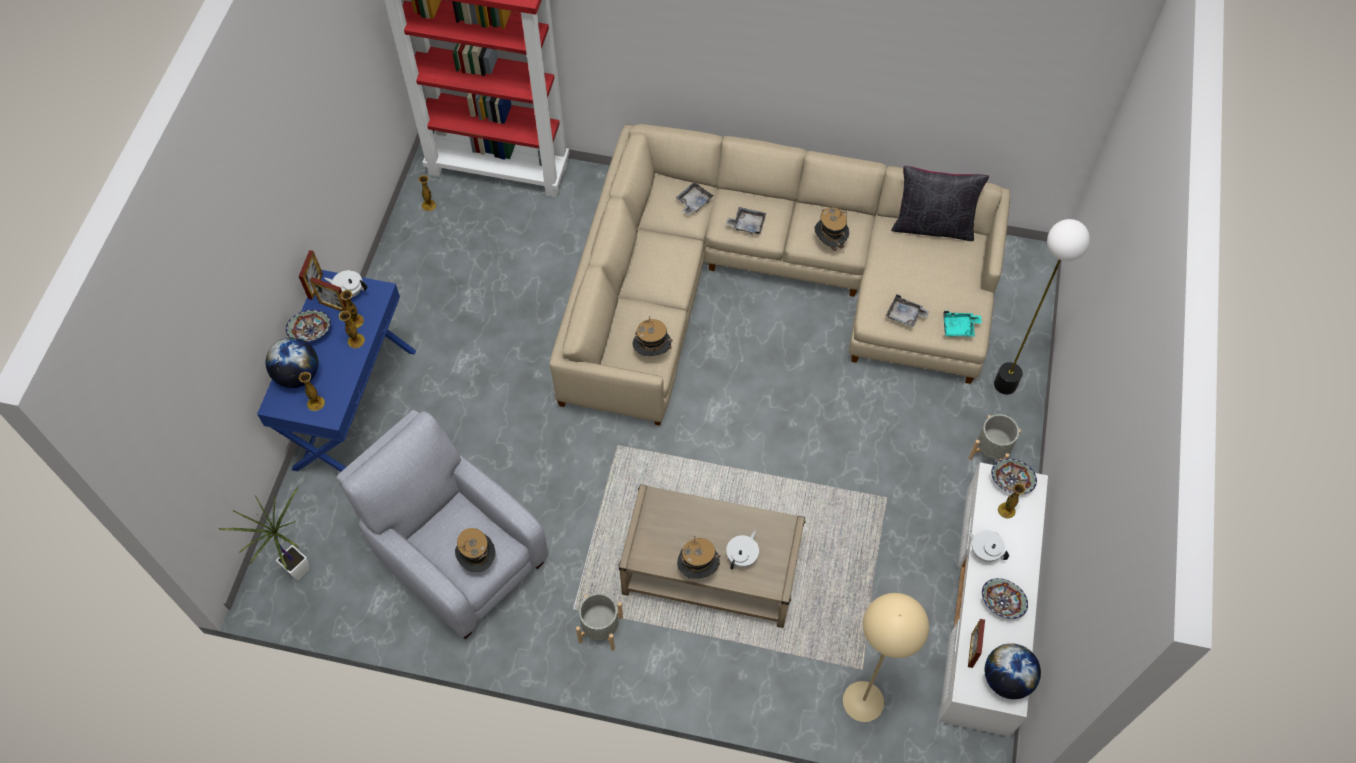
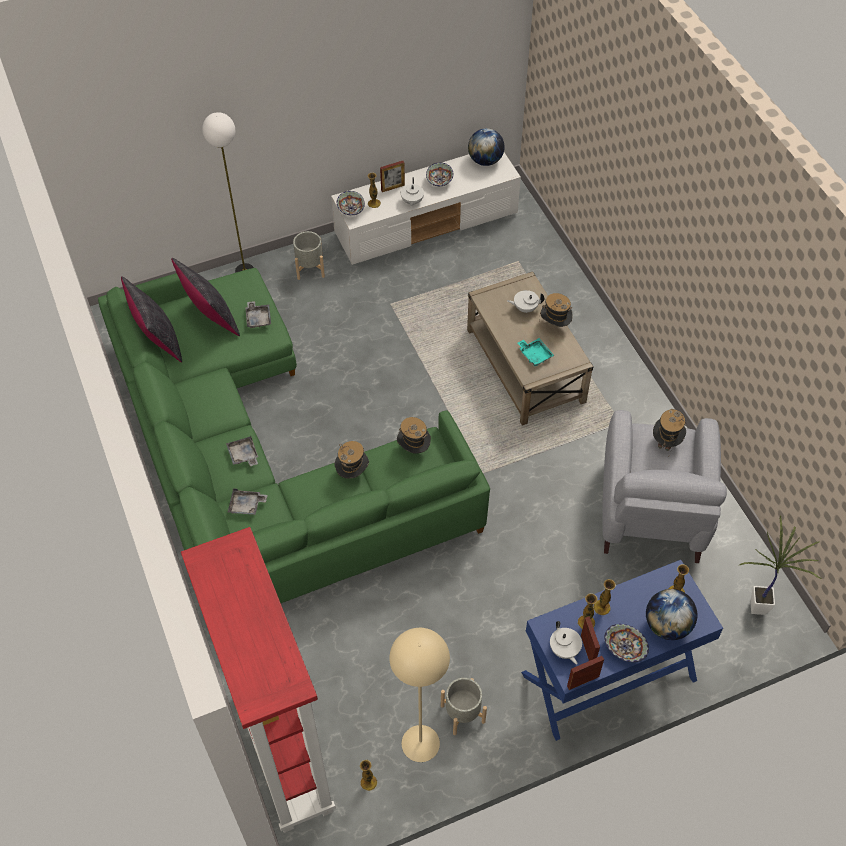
camera: 125 degrees left, 5 degrees down
(601, 629) = (618, 399): grey planter -> grey planter (462, 713)
(768, 285) = (262, 461): beige sofa -> green sofa
(829, 242) = (221, 395): hat -> hat (352, 473)
(863, 701) = (536, 251): beige floor lamp -> beige floor lamp (420, 743)
(931, 277) = (211, 318): none -> black pillow
(959, 328) = (245, 285): turquoise tray -> turquoise tray (535, 355)
(972, 650) = (482, 181): picture frame -> picture frame (393, 187)

